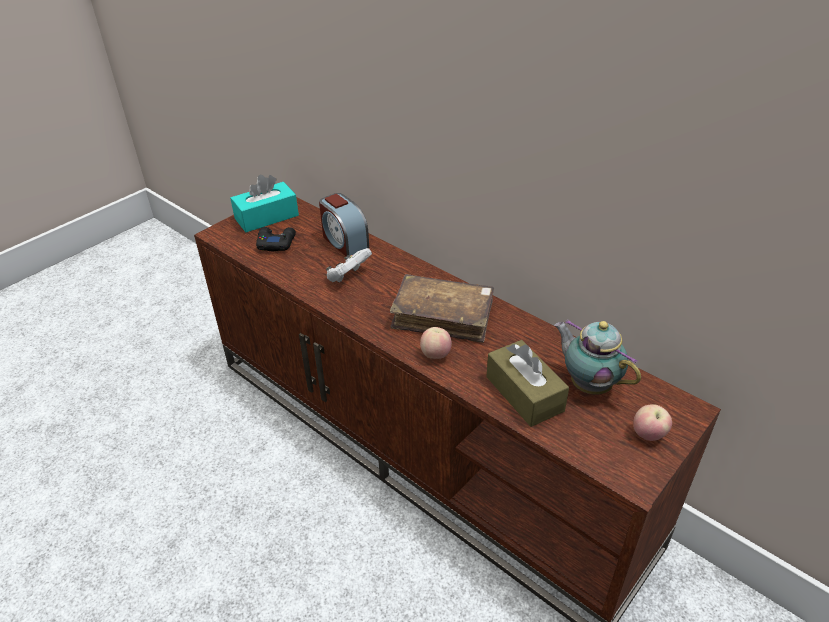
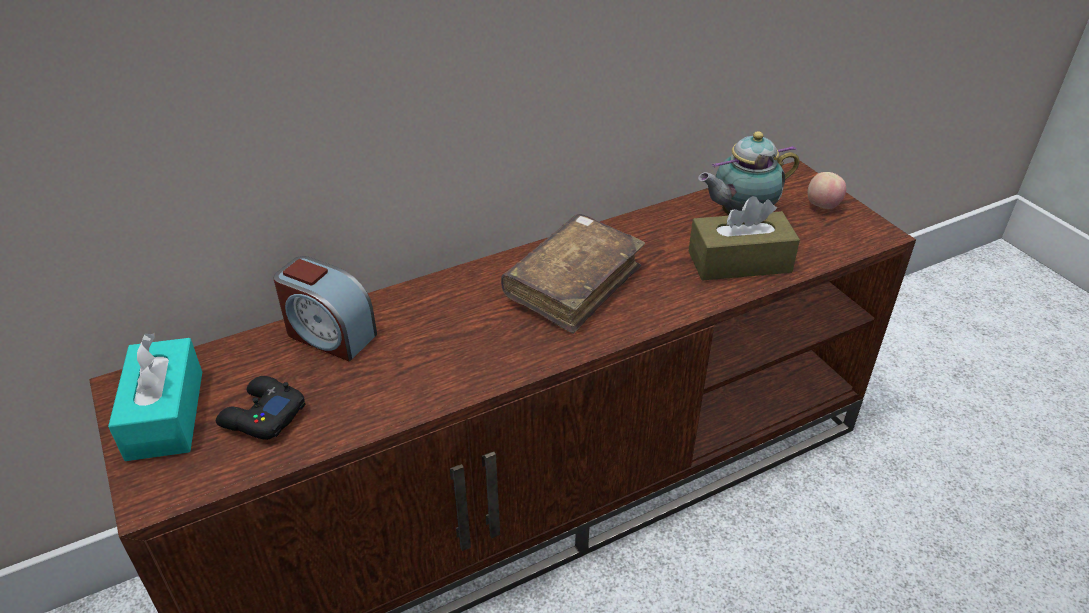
camera: 70 degrees left, 0 degrees up
(344, 241) = (329, 335): alarm clock -> alarm clock turned 45 degrees clockwise
(348, 277) = (425, 350): white game controller -> none
(435, 355) = (645, 309): apple -> none

